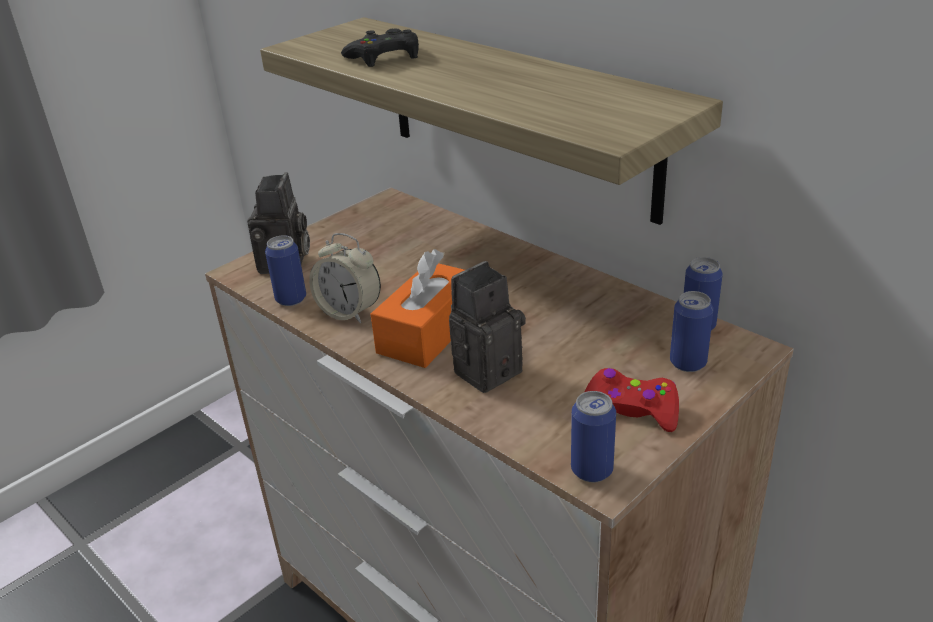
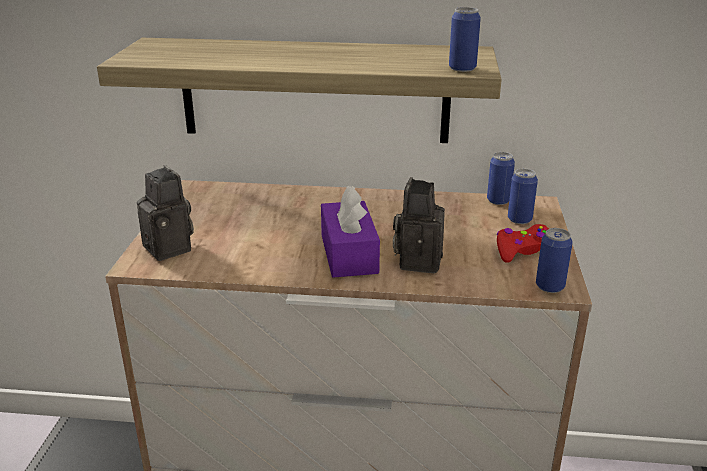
camera: 40 degrees left, 5 degrees down
(291, 299) = (213, 268): can -> can (462, 68)
(349, 312) = (274, 261): alarm clock -> none
(385, 57) = (225, 56): black game controller -> none
(429, 332) = (349, 254): orange tissue box -> purple tissue box

